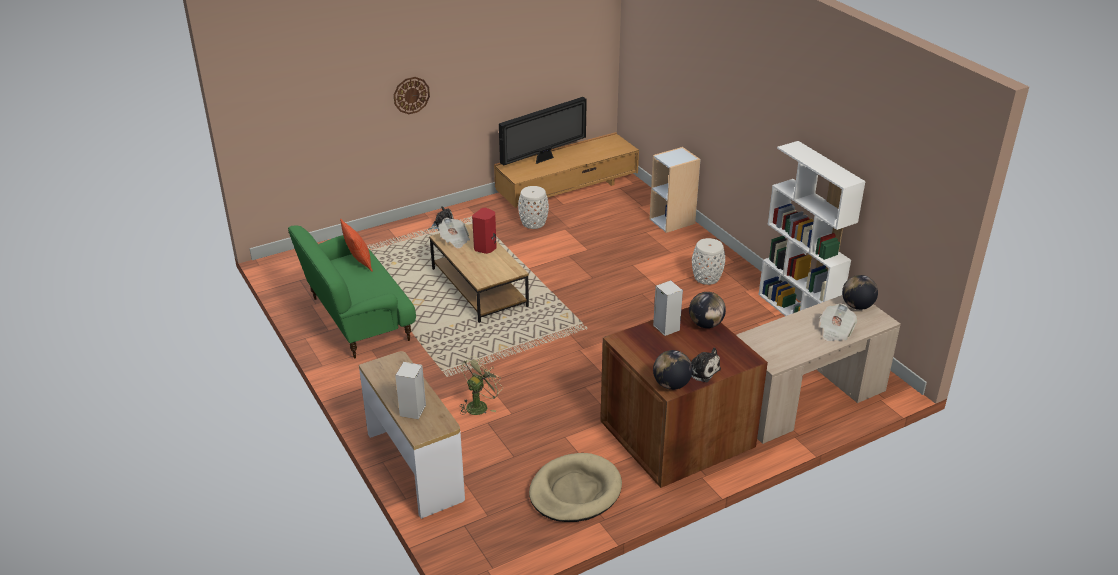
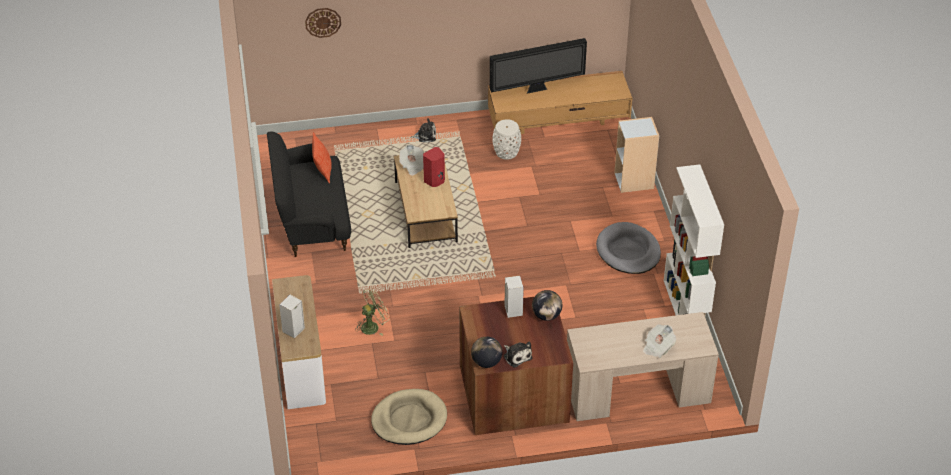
camera: 20 degrees right, 10 degrees up
(358, 320) = (312, 220): green sofa -> black sofa
(411, 95) = (409, 21): wall clock -> wall clock (323, 22)
(706, 278) = (628, 251): white stool -> grey dog bed
(857, 306) = (694, 328): globe -> none

